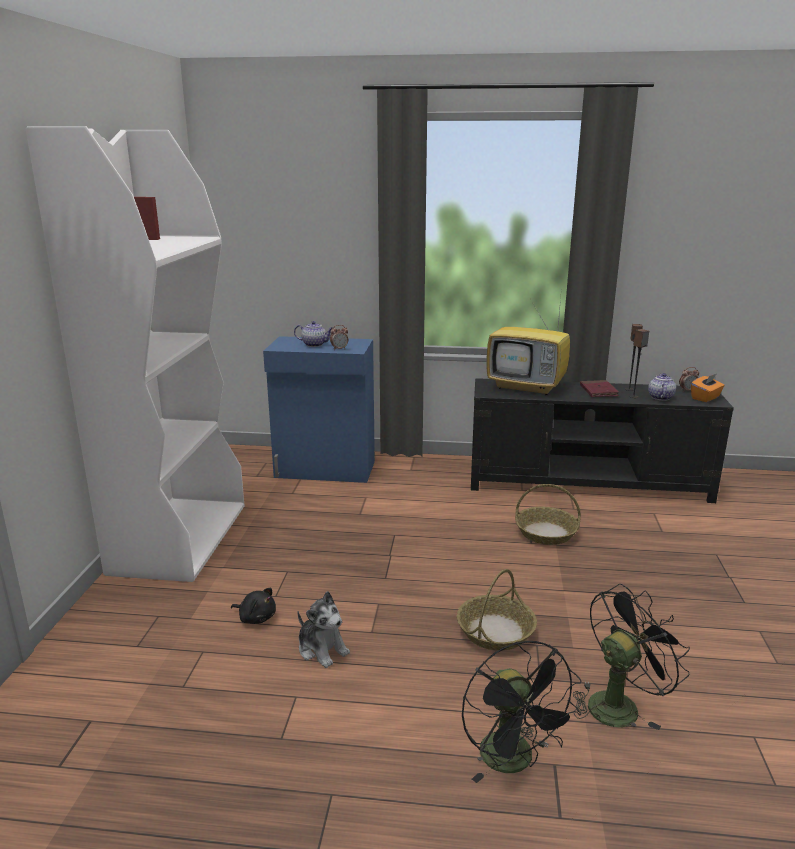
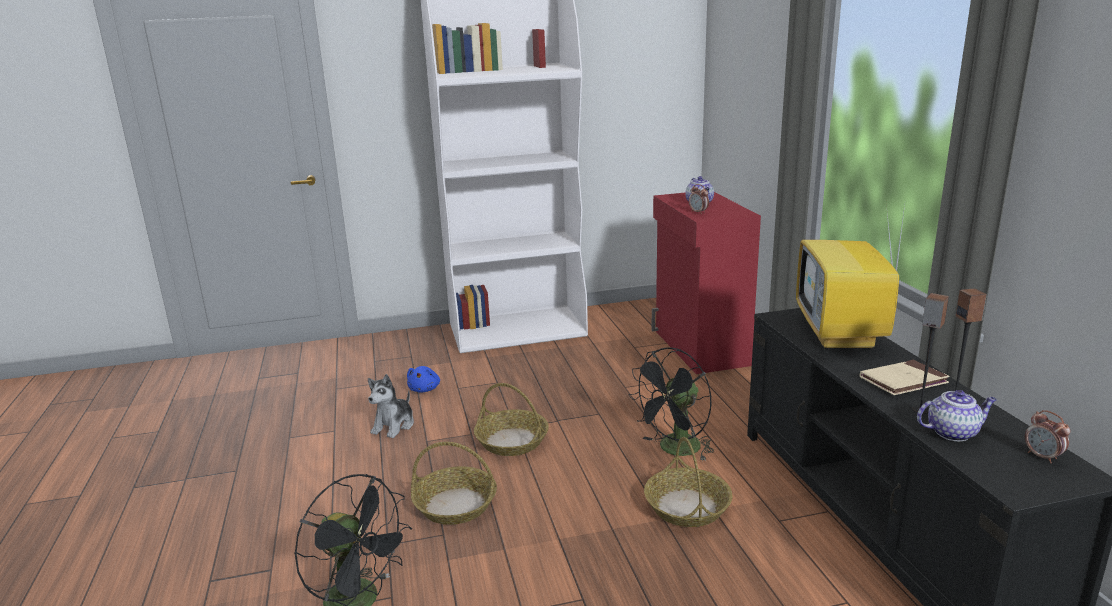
camera: 70 degrees right, 0 degrees up
(256, 617) = (425, 389): black plush toy -> blue plush toy
(325, 470) = (699, 348): blue cabinet -> red cabinet
(408, 583) = (512, 441): none -> basket
(514, 762) = (272, 546): black fan -> black fan (675, 450)
(598, 391) = (903, 381): red book -> beige book
(705, 398) = (1025, 477): orange tissue box -> none

